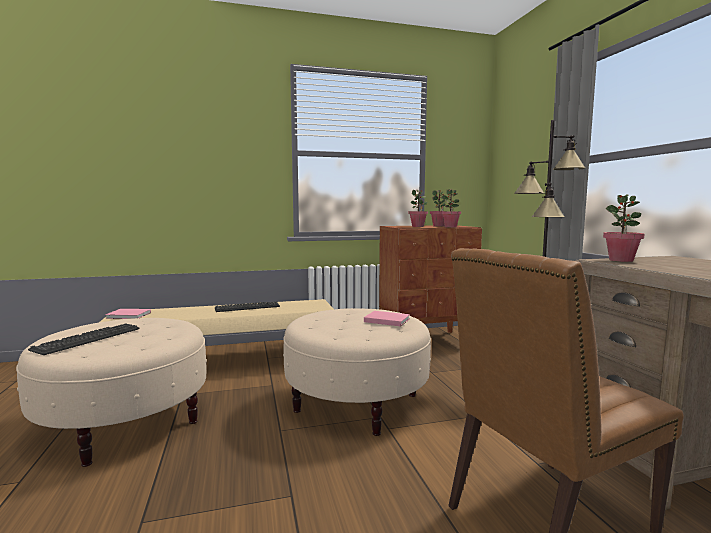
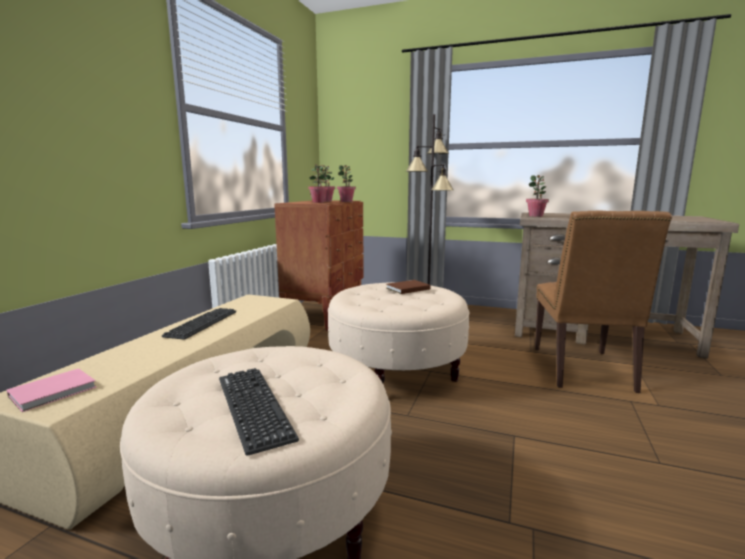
camera: 55 degrees left, 5 degrees up
(386, 320) = (406, 288): pink book -> brown book

